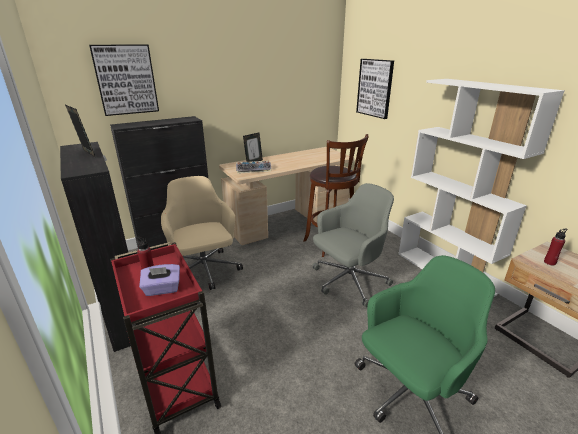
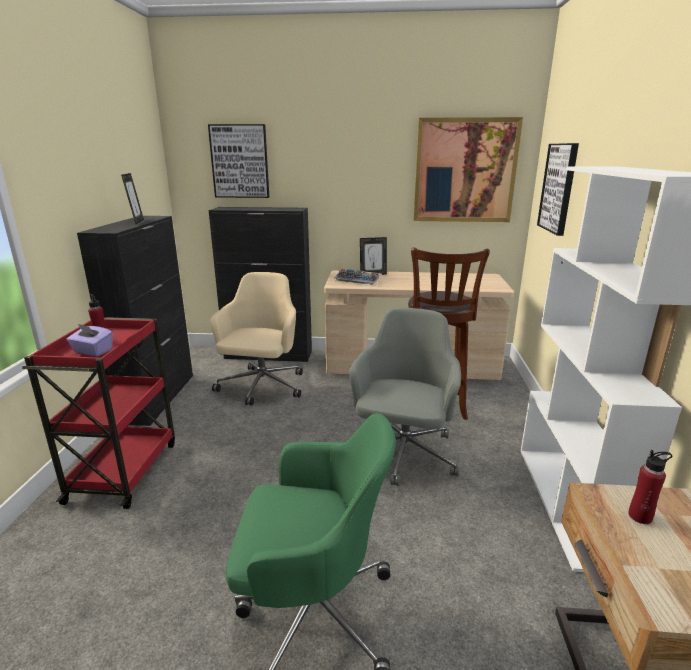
camera: 35 degrees right, 5 degrees down
(302, 78) = (465, 171): none -> picture
(348, 281) = (402, 455): grey office chair -> grey office chair turned 75 degrees counterclockwise

